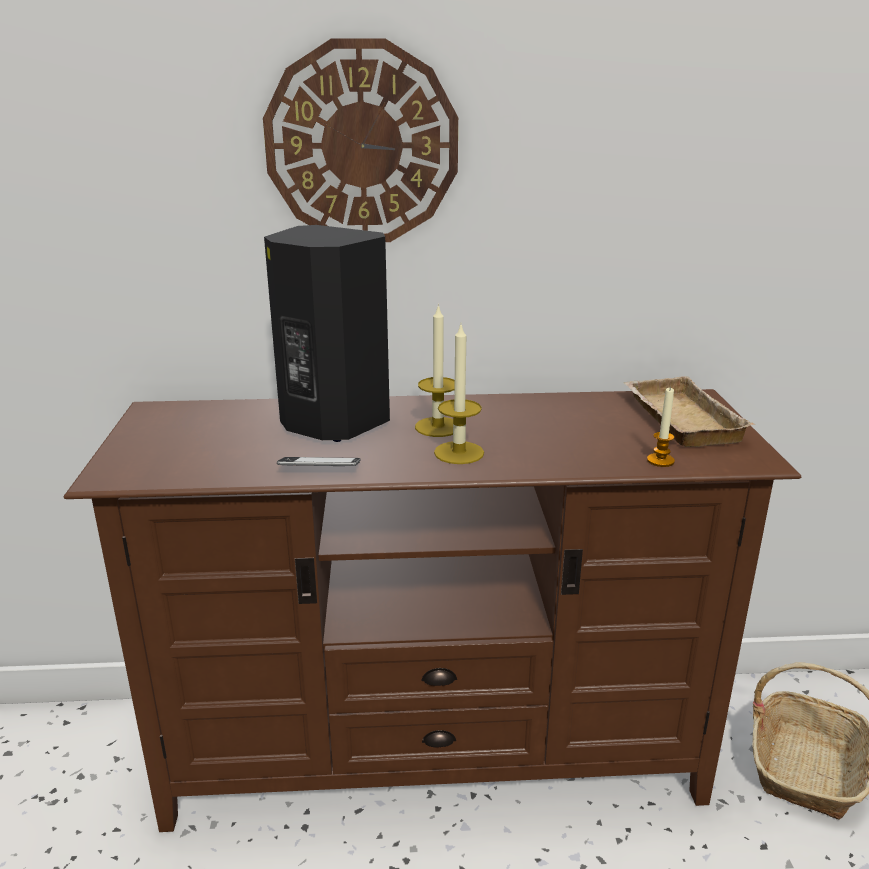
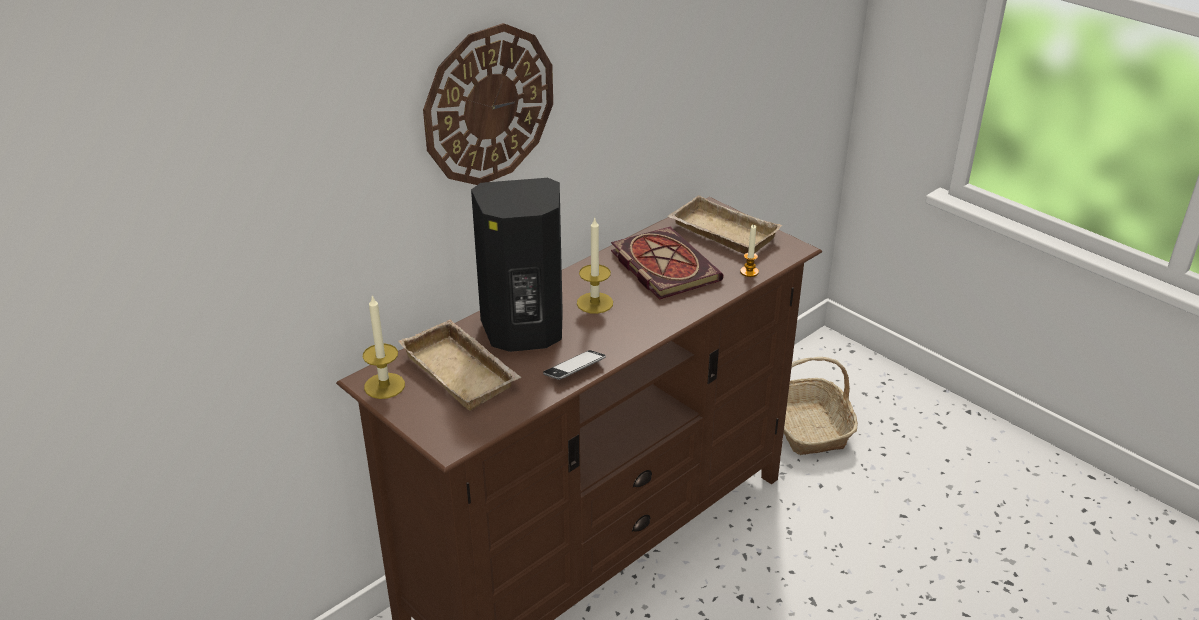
camera: 40 degrees left, 10 degrees up
(226, 431) = (463, 371): none -> beige tray
(459, 453) = (637, 317): candle -> candle (384, 386)
(561, 423) = (661, 266): none -> book

